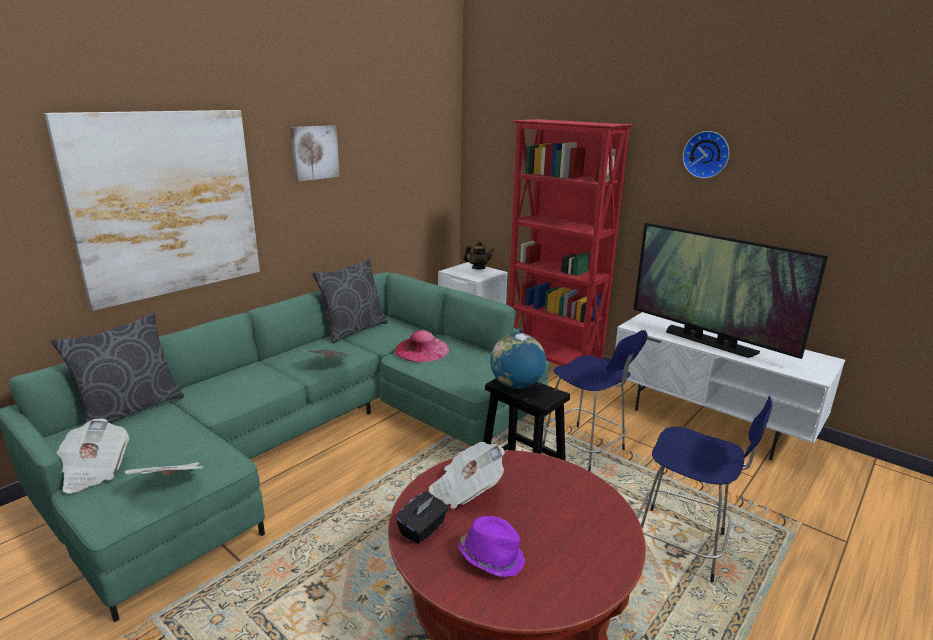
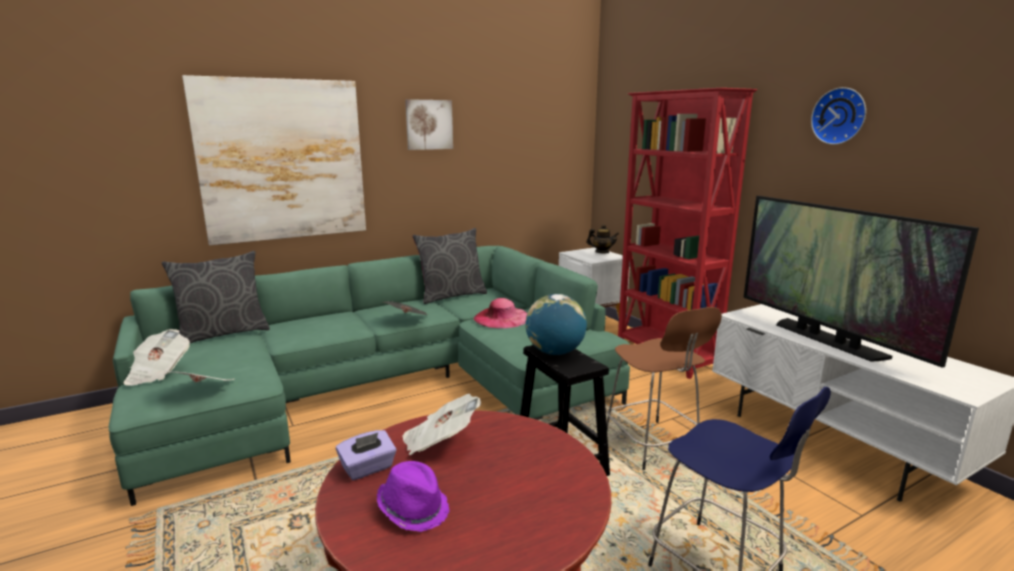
camera: 20 degrees right, 5 degrees down
(422, 529) = (368, 468): black tissue box -> purple tissue box
(585, 450) = (653, 446): blue stool -> brown stool

